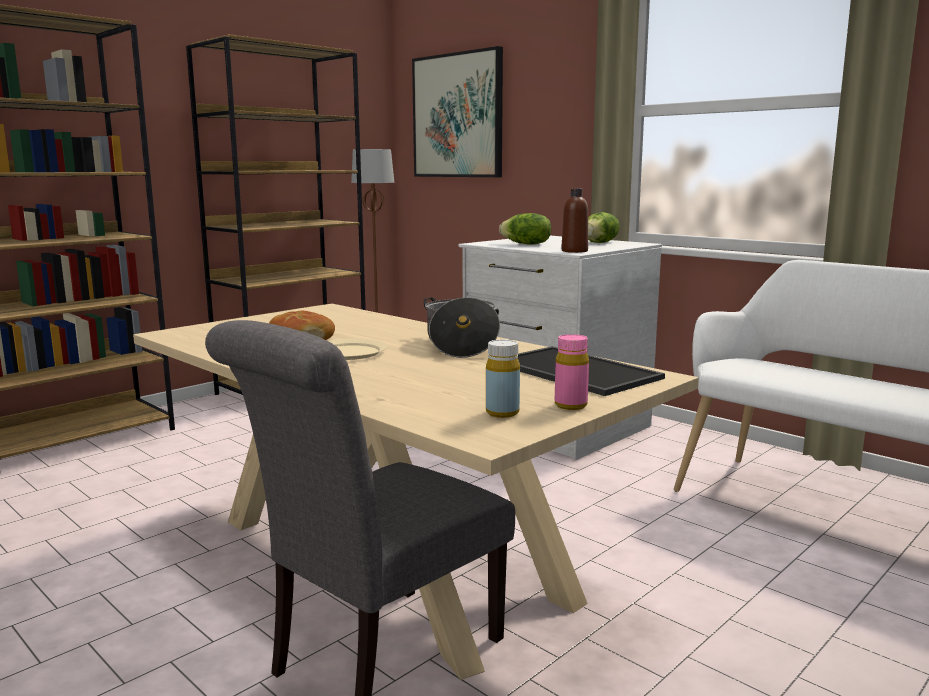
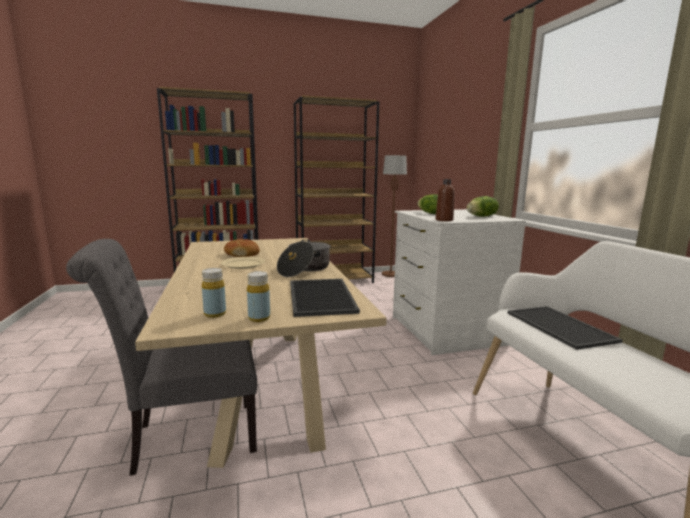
camera: 30 degrees right, 0 degrees up
(457, 116) = (441, 135): picture -> none
(570, 405) = (259, 318): pink bottle -> yellow bottle
(789, 369) = (561, 326): none -> tray

